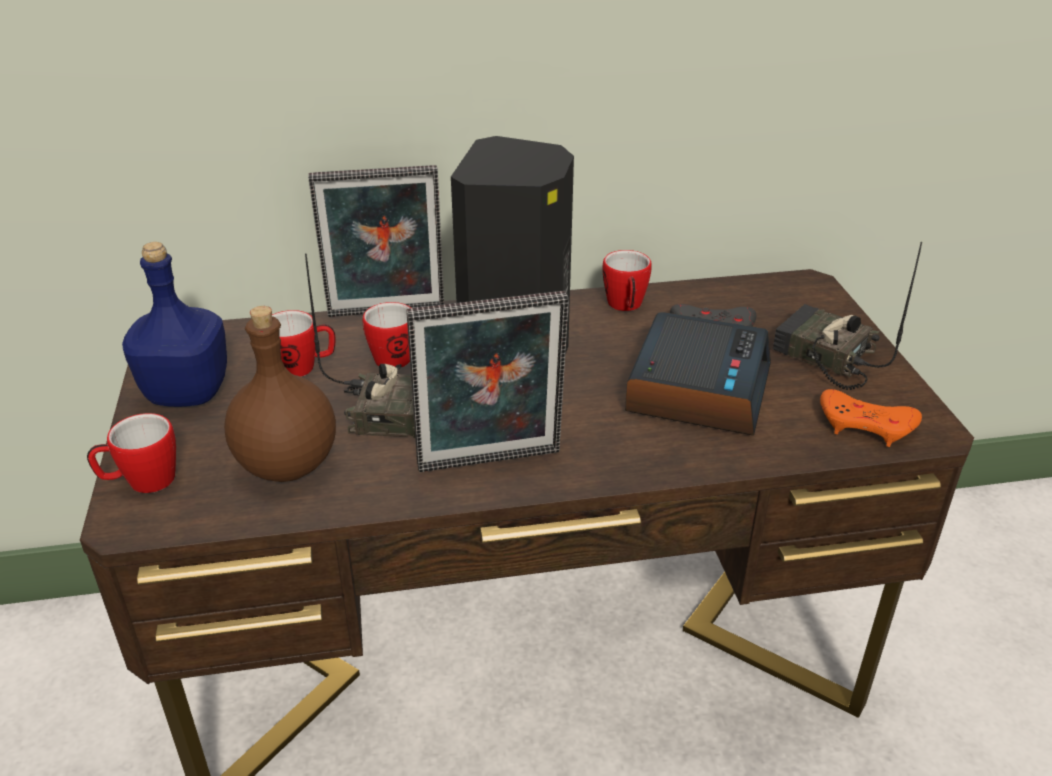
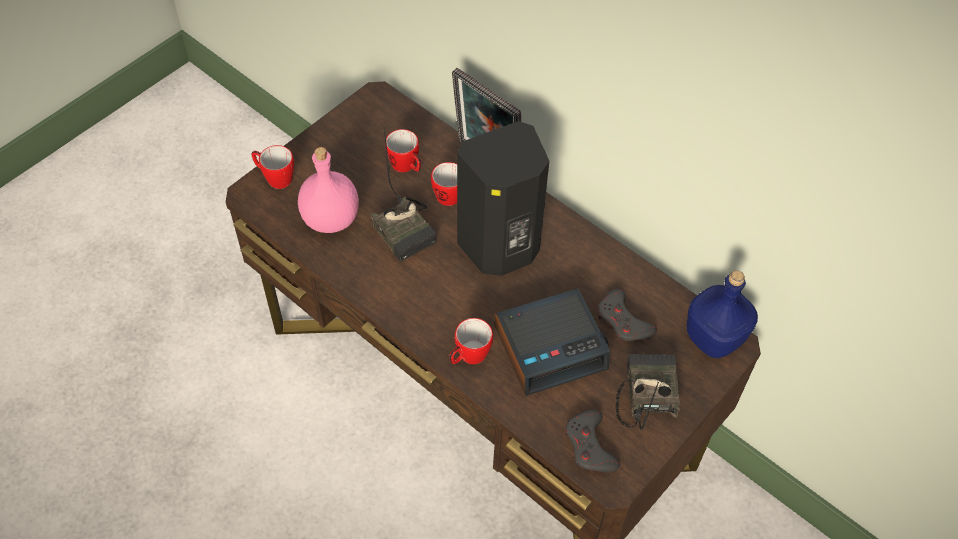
camera: 50 degrees right, 20 degrees up
(189, 392) = (347, 140): blue bottle -> blue bottle (714, 339)
(288, 466) = (330, 220): brown bottle -> pink bottle
(490, 464) = (401, 296): picture frame -> none
(625, 307) = (604, 265): mug -> mug (468, 356)
(866, 424) = (590, 446): orange game controller -> grey game controller

